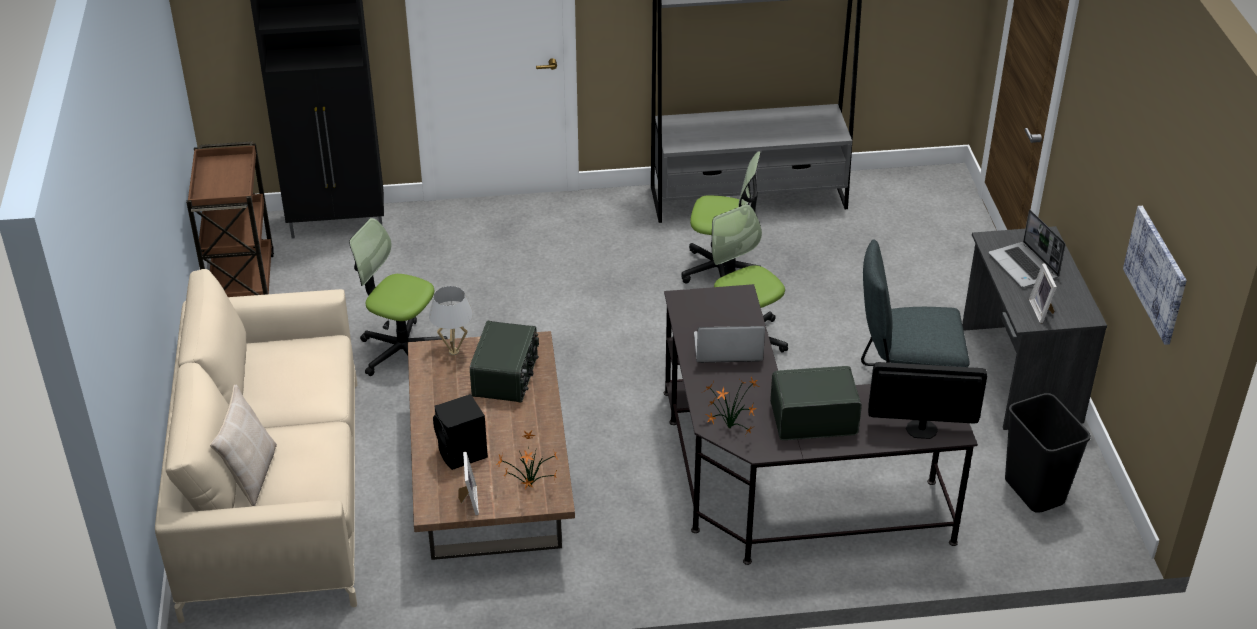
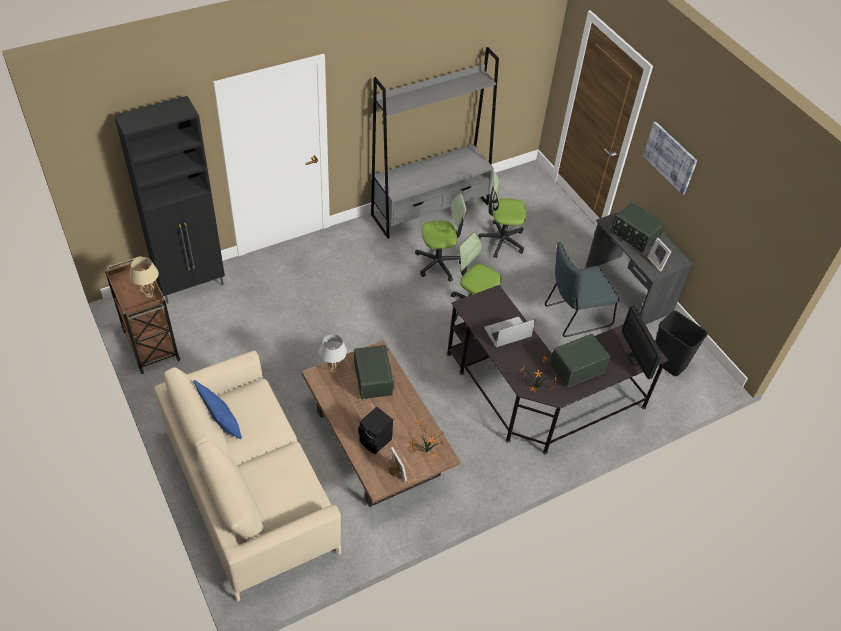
camera: 25 degrees left, 10 degrees up
(236, 190) = (149, 295): none -> beige table lamp
(251, 474) = (260, 498): beige pillow -> none
(252, 372) = (221, 423): none -> blue pillow
(401, 351) = (278, 367): office chair -> office chair (501, 240)
(921, 429) = (636, 358): monitor -> monitor turned 90 degrees counterclockwise
(1024, 266) = (634, 236): laptop -> radio
(1156, 274) = (741, 240): picture -> picture (670, 157)

